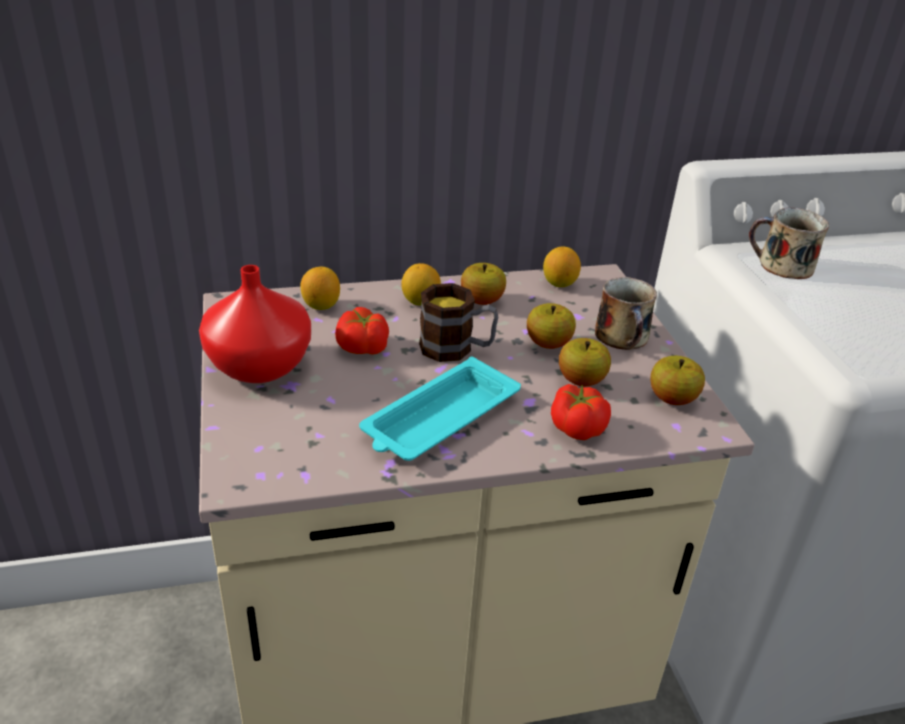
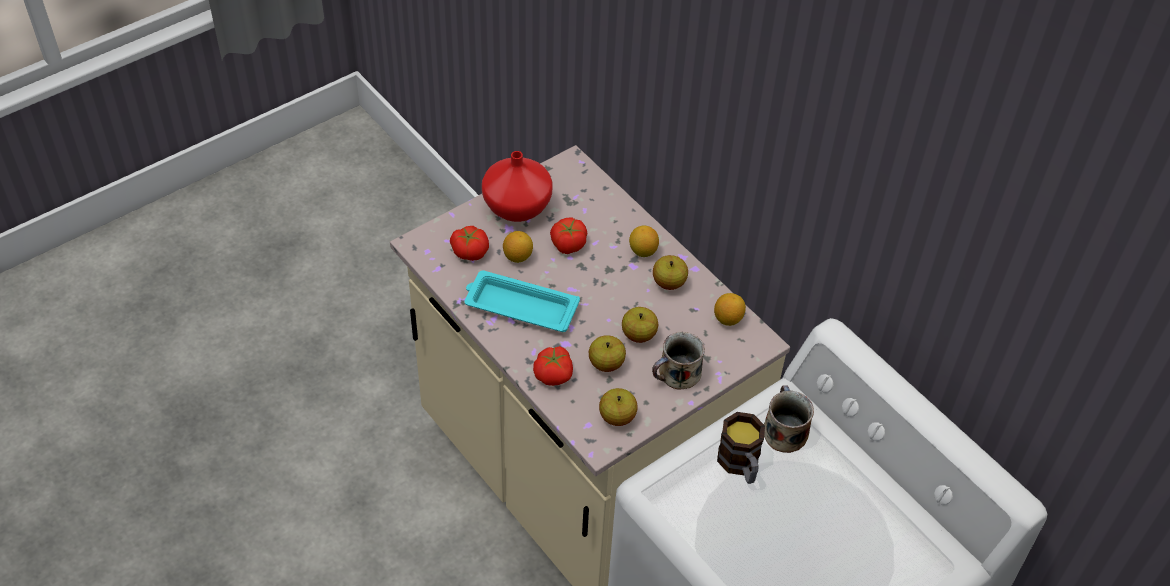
camera: 65 degrees right, 15 degrees up
(300, 432) = (470, 251): none -> tomato
(321, 305) = (601, 204): lemon -> lemon (518, 256)
(456, 348) = (599, 289): mug -> mug (741, 465)

